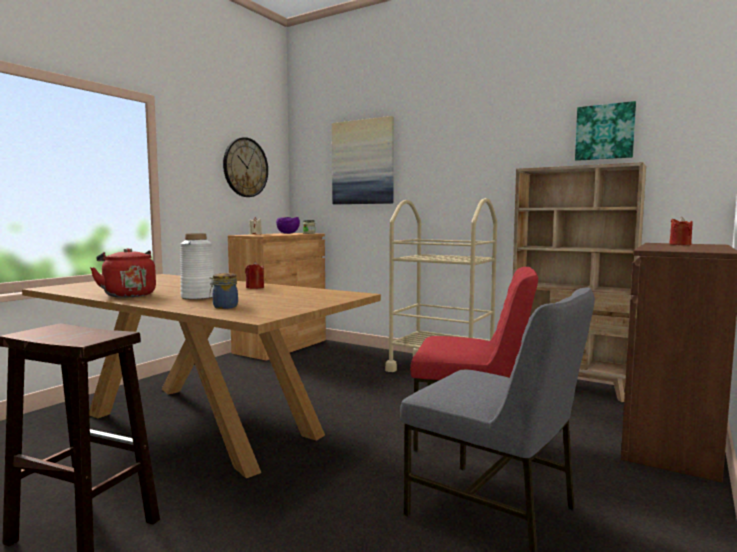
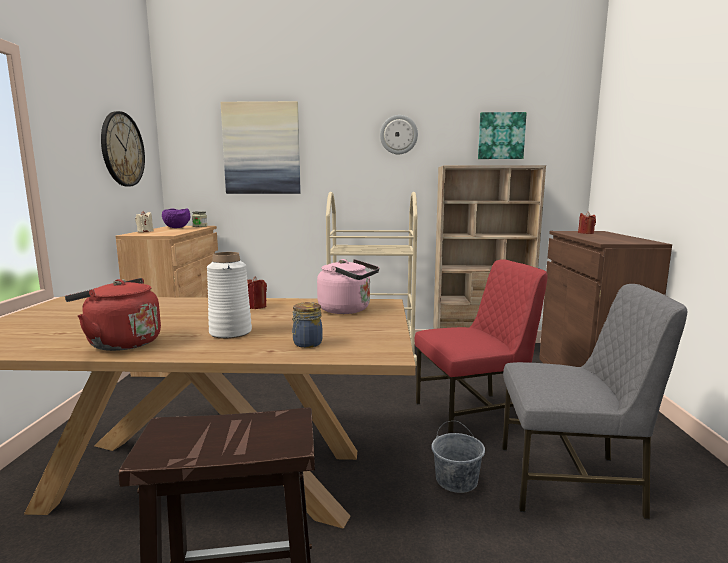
camera: 30 degrees left, 5 degrees up
(312, 295) = (348, 310): none -> pink kettle
(379, 477) = (457, 480): none -> grey bucket
(487, 140) = (398, 134): none -> wall clock

